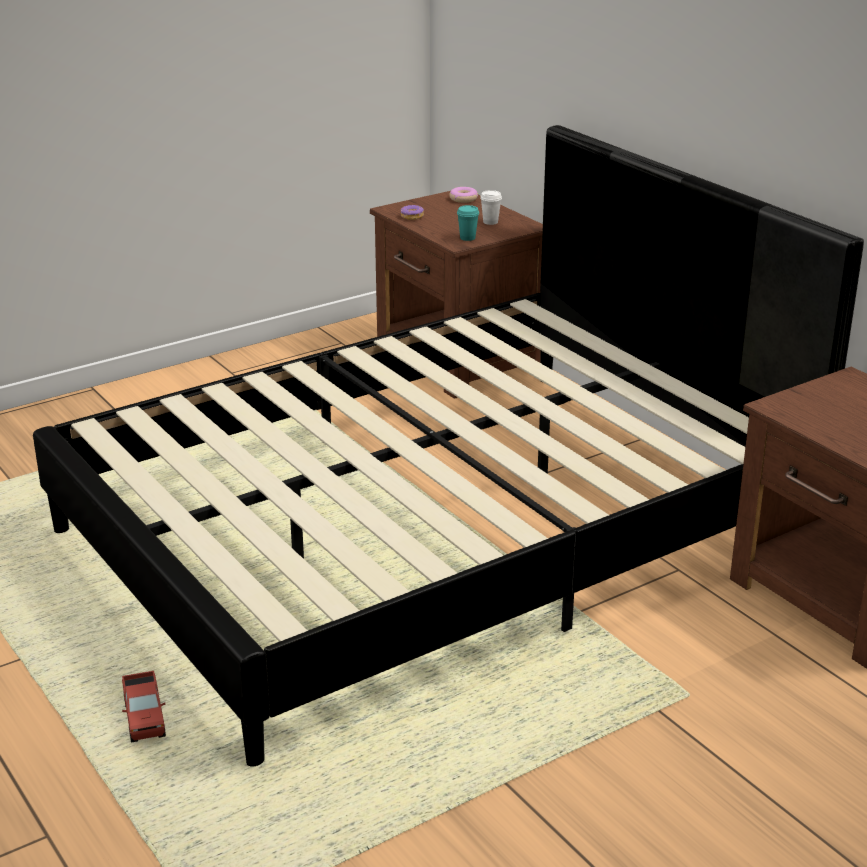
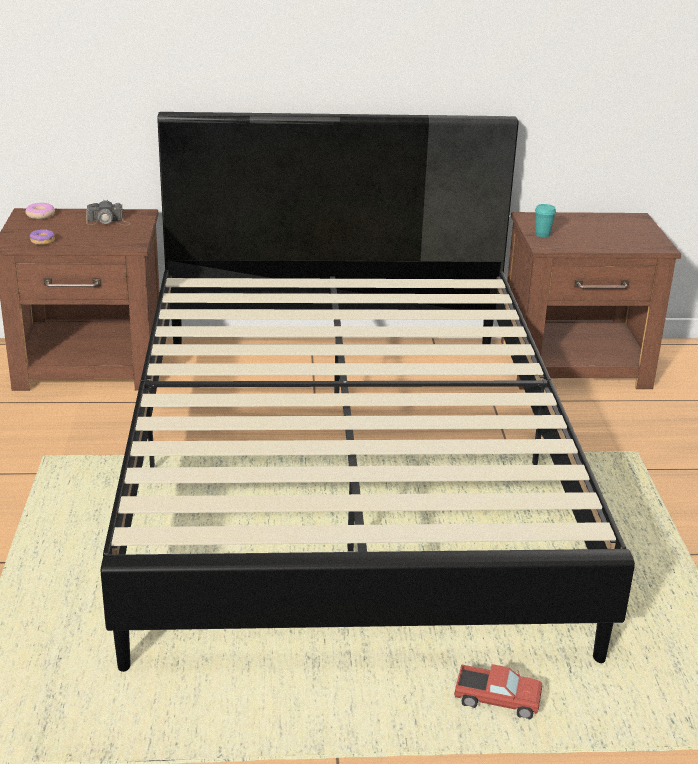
camera: 60 degrees left, 0 degrees up
(467, 238) = (127, 238): turquoise cup -> turquoise cup (542, 234)
(490, 222) = (108, 222): white cup -> camera

